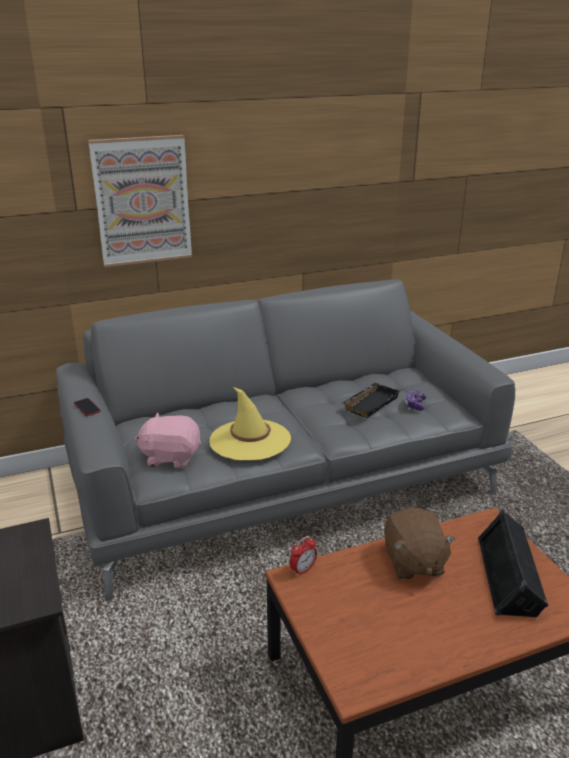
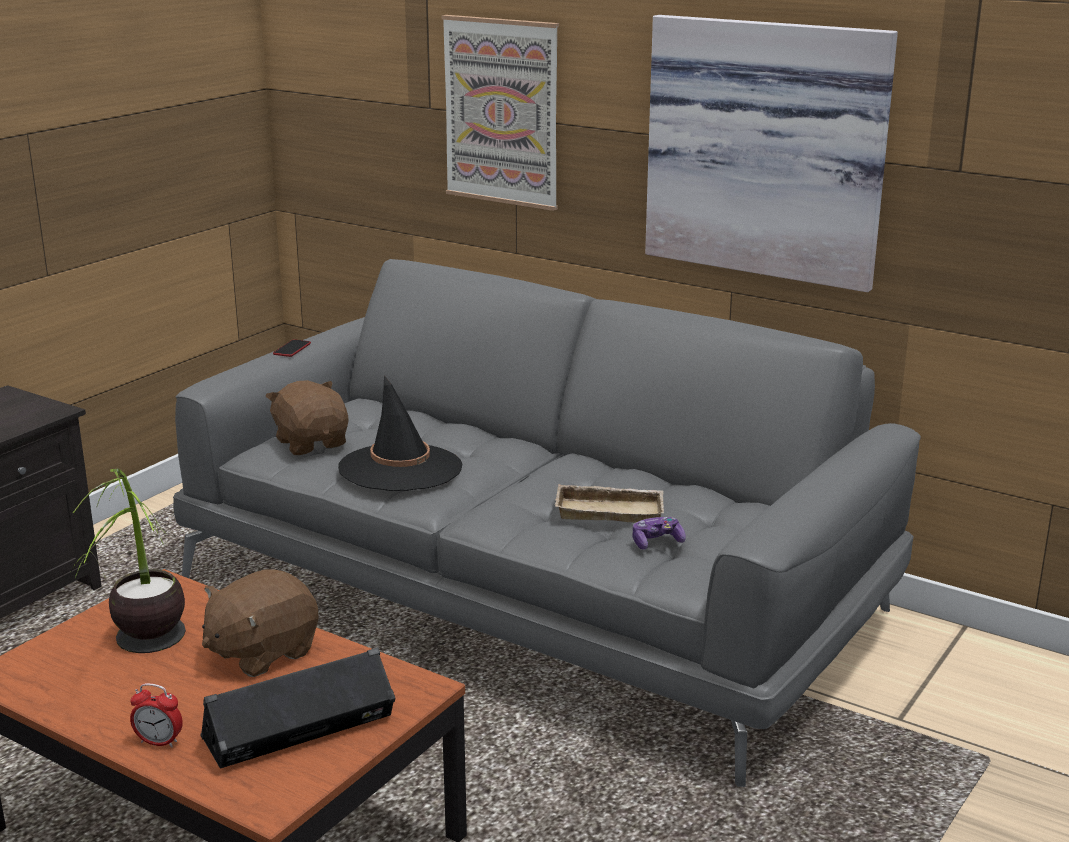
camera: 55 degrees right, 5 degrees down
(171, 457) = (312, 443): pink plush toy -> brown plush toy
(250, 440) = (400, 468): yellow hat -> black hat
(303, 570) = (183, 588): alarm clock -> alarm clock (159, 742)
(322, 189) = (768, 149): none -> picture
(370, 403) = (611, 510): black tray -> beige tray
(383, 611) = (145, 657): none -> potted plant

